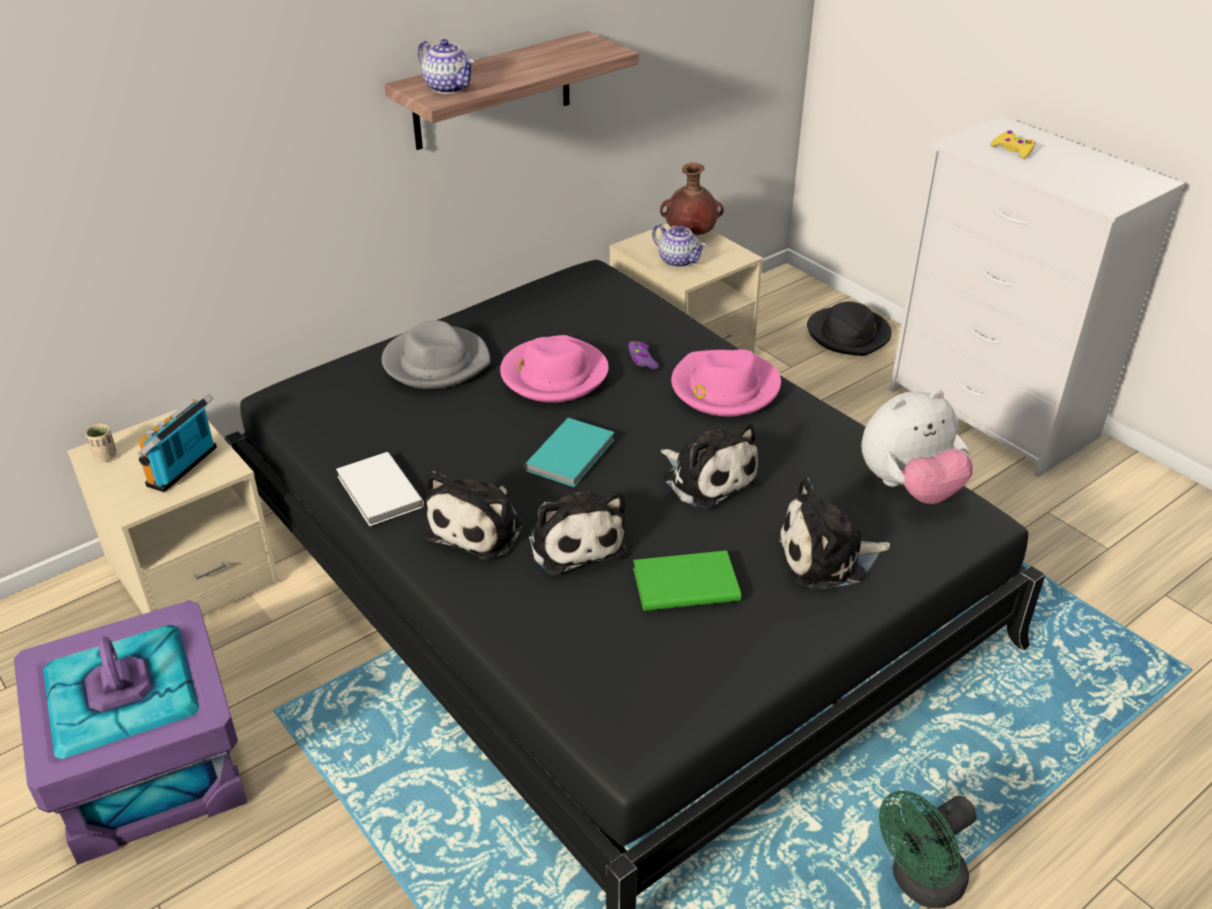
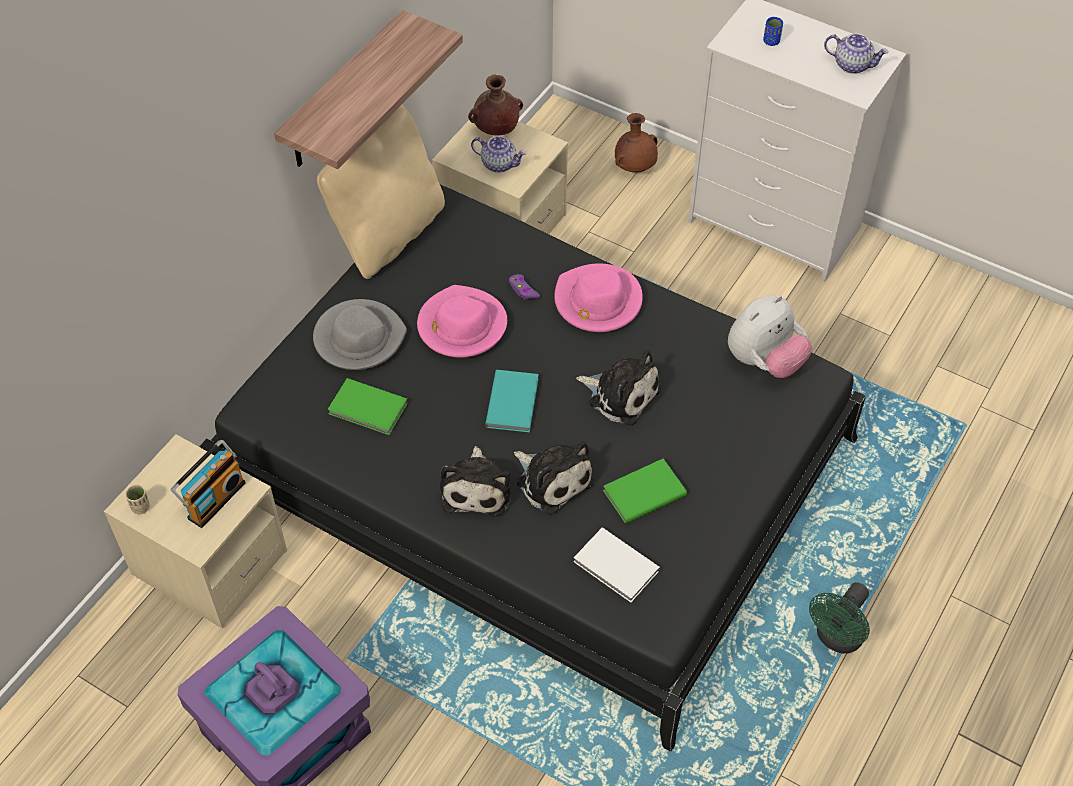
camera: 20 degrees left, 15 degrees up
(185, 468) = (214, 499): radio -> radio turned 150 degrees counterclockwise
(378, 493) = (384, 479): white book -> white book (616, 568)
(404, 425) = (368, 409): none -> green book
(449, 87) = (333, 125): teapot -> teapot (852, 65)
(523, 287) = (388, 234): none -> beige pillow
(827, 557) = (729, 440): plush toy -> none
(849, 334) = (635, 168): black hat -> brown vase
(1013, 150) = (771, 41): yellow game controller -> blue cup

